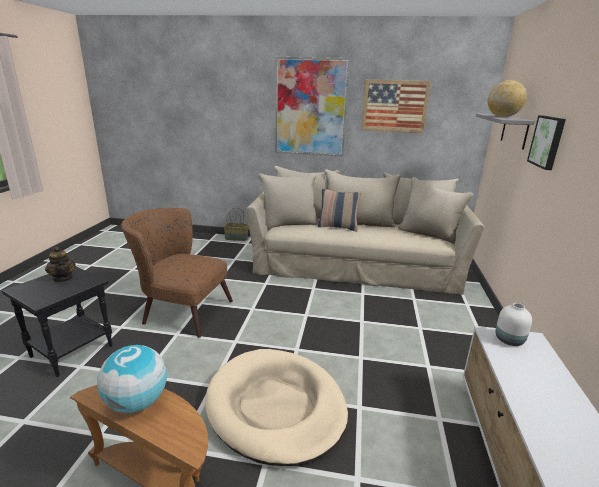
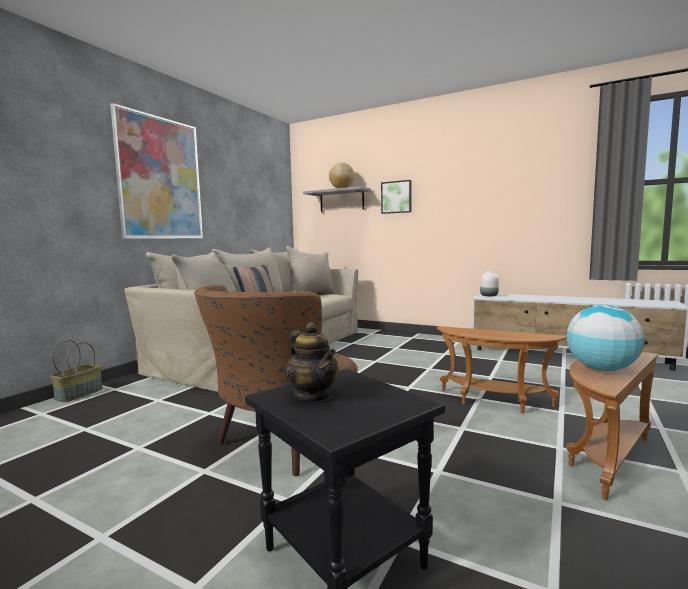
camera: 70 degrees left, 15 degrees down
(63, 278) = (313, 396): teapot -> teapot turned 75 degrees clockwise
(276, 407) = (494, 402): beige dog bed -> brown side table
(394, 106) = (235, 184): picture -> none

